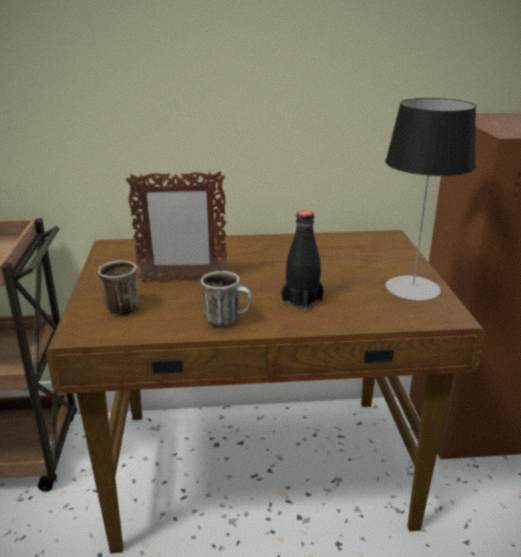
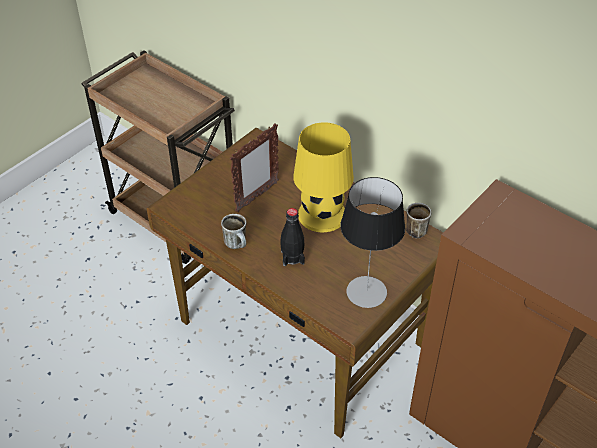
camera: 45 degrees right, 20 degrees up
(119, 307) = (203, 198): mug -> mug (415, 229)
(182, 279) = (256, 197): picture frame -> picture frame turned 90 degrees counterclockwise
(271, 262) = (322, 214): none -> yellow table lamp

